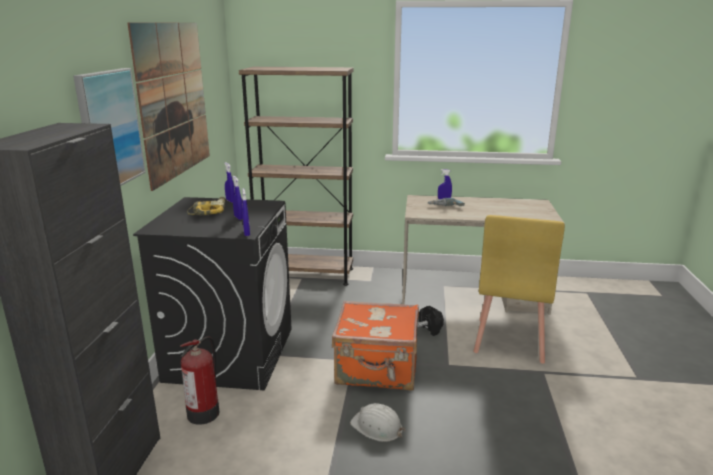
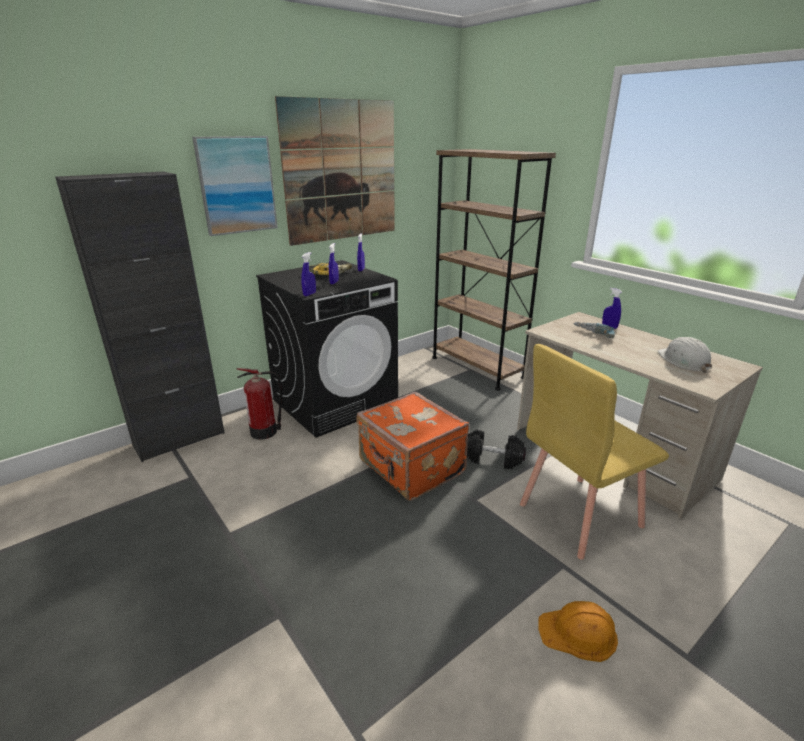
camera: 45 degrees right, 5 degrees up
(377, 427) = (339, 509): white hard hat -> white hard hat (684, 361)
(595, 400) = (578, 633): none -> orange hard hat

